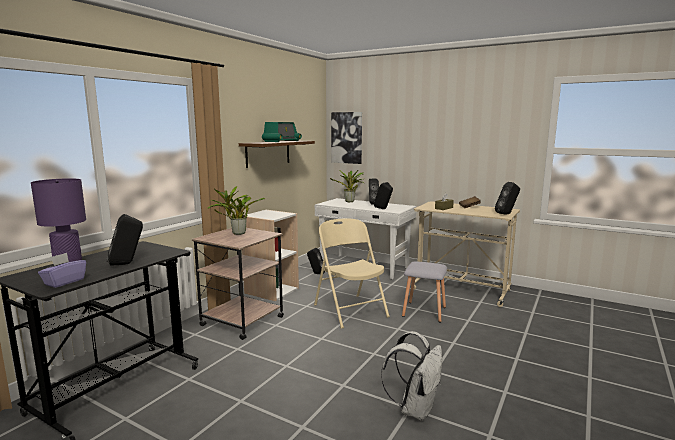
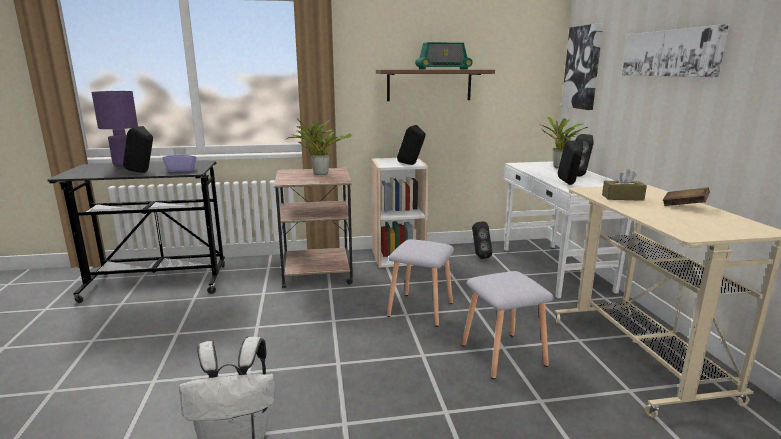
camera: 50 degrees right, 5 degrees up
(64, 282) = (84, 174): purple tissue box -> purple tissue box (181, 170)
(350, 311) = (421, 309): beige chair -> grey stool
(420, 132) = (670, 53): none -> picture
(507, 214) = (714, 234): black speaker -> black speaker (412, 164)

